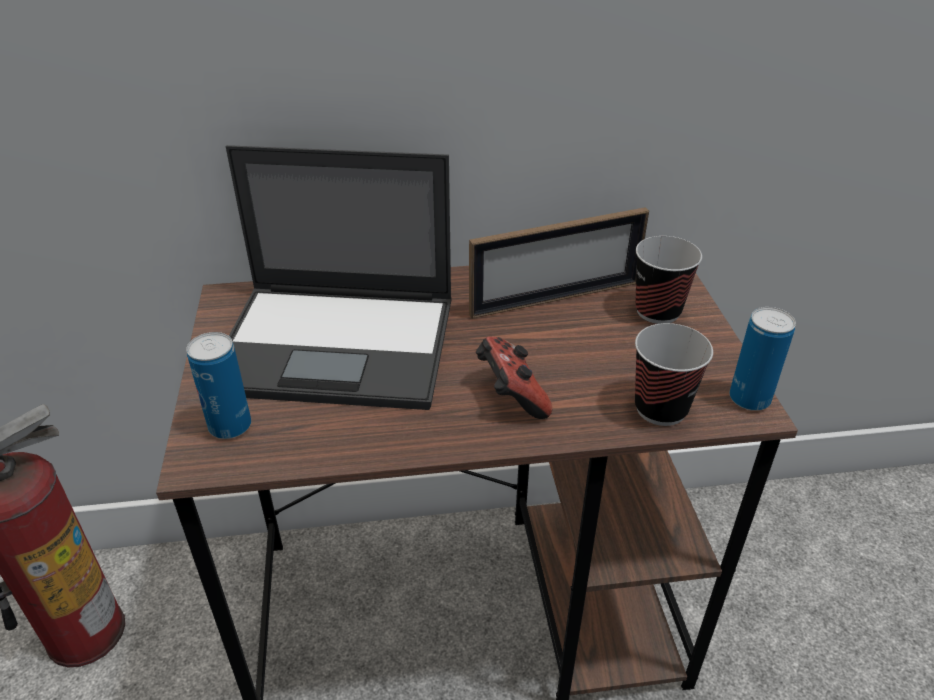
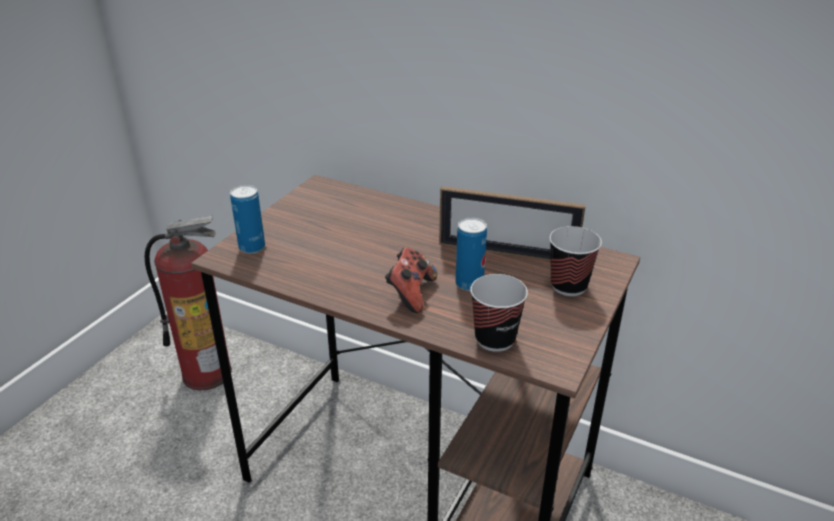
camera: 35 degrees right, 5 degrees down
(340, 345) = (348, 230): laptop -> none
(749, 399) = (564, 360): can -> can (469, 284)

